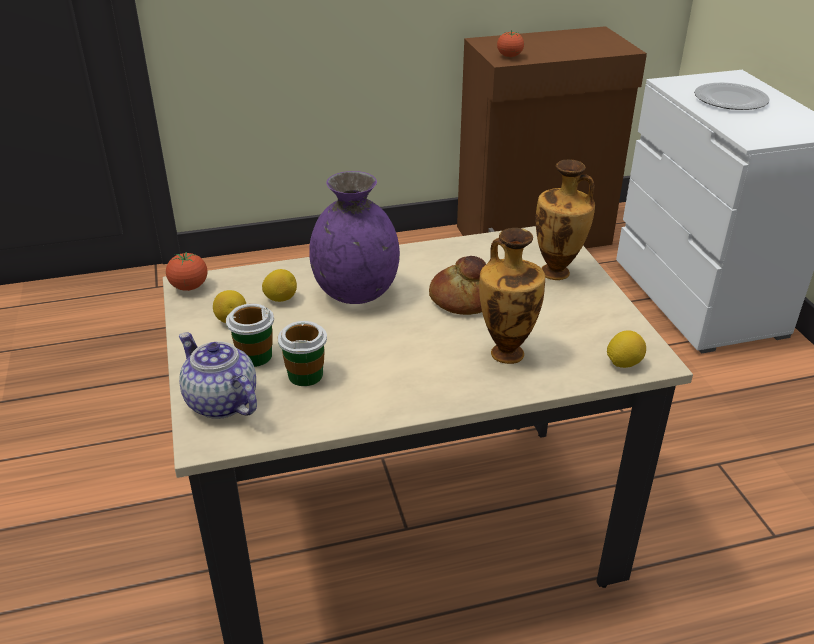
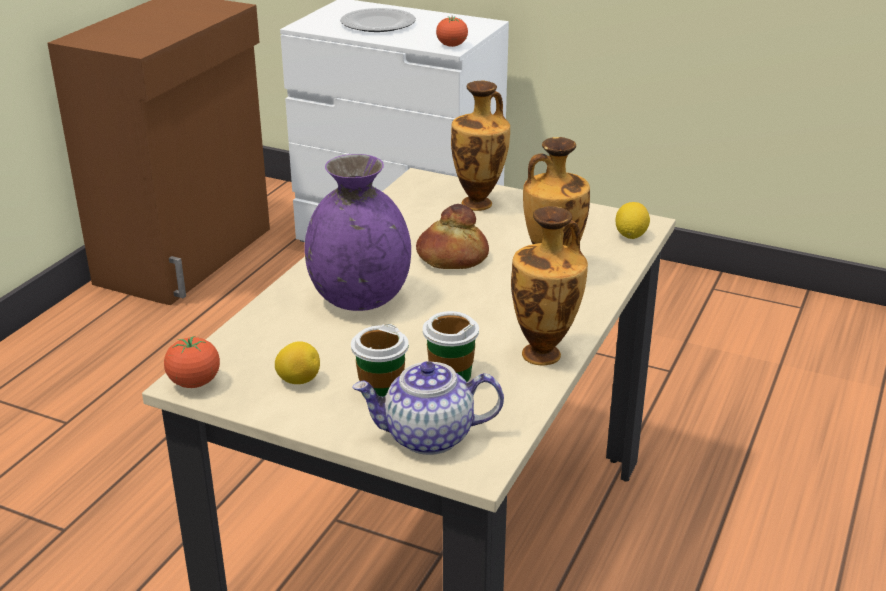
camera: 50 degrees left, 5 degrees down
(280, 299) = (306, 340): lemon -> none
(383, 403) = (544, 354): none -> vase
(509, 56) = (135, 44): tomato -> tomato (452, 46)

